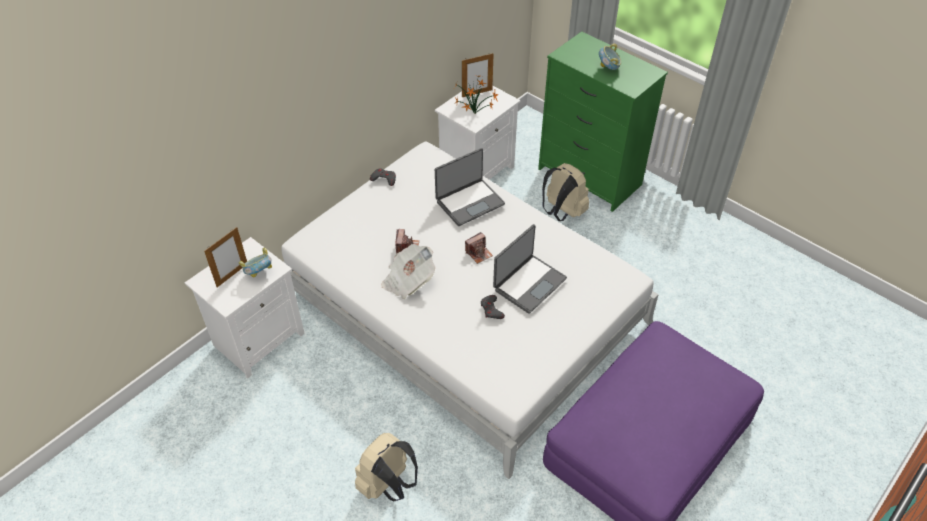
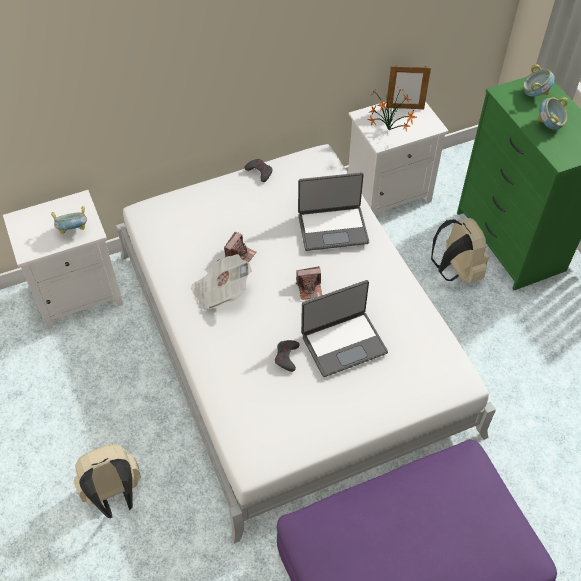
camera: 25 degrees right, 5 degrees up
(232, 275) = (48, 223): picture frame -> none
(584, 49) = (534, 94): none -> bowl

